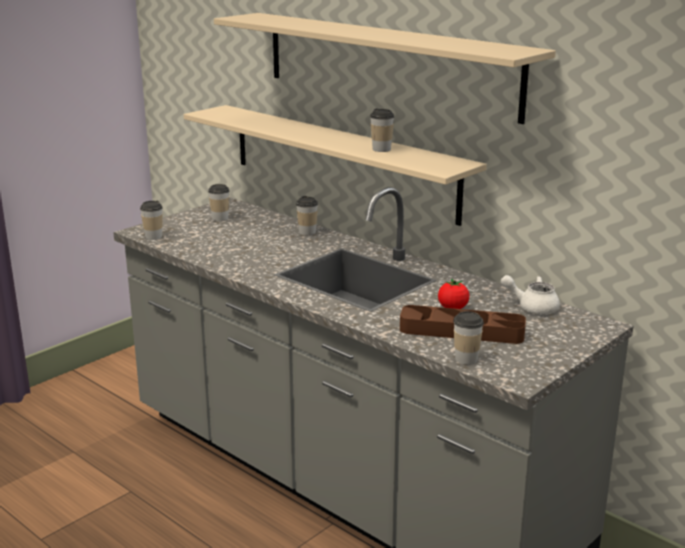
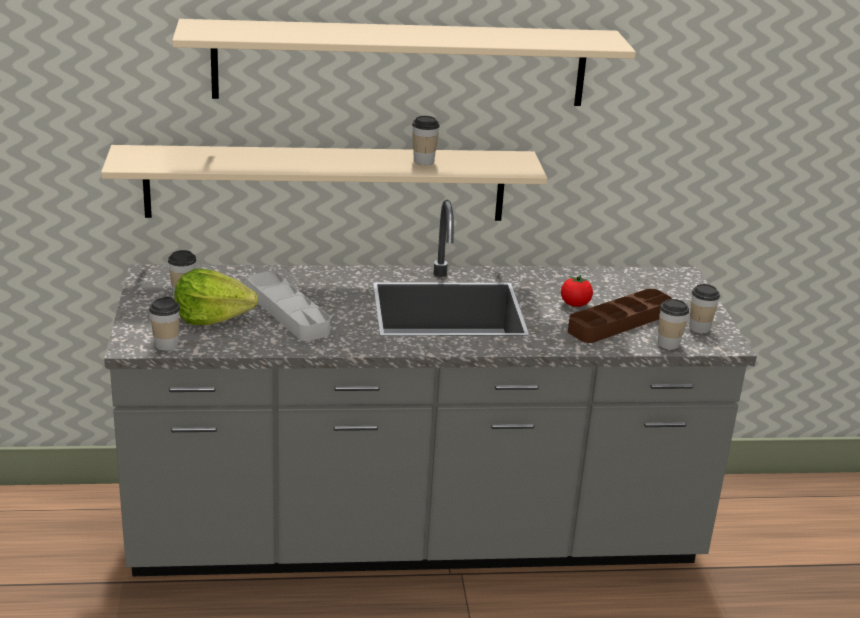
camera: 50 degrees left, 5 degrees up
(207, 233) = (212, 317): none -> lettuce
(252, 244) = (287, 312): none -> grey tray
(307, 232) = (306, 277): cup -> cup (699, 328)
(532, 307) = (617, 279): white teapot -> none

